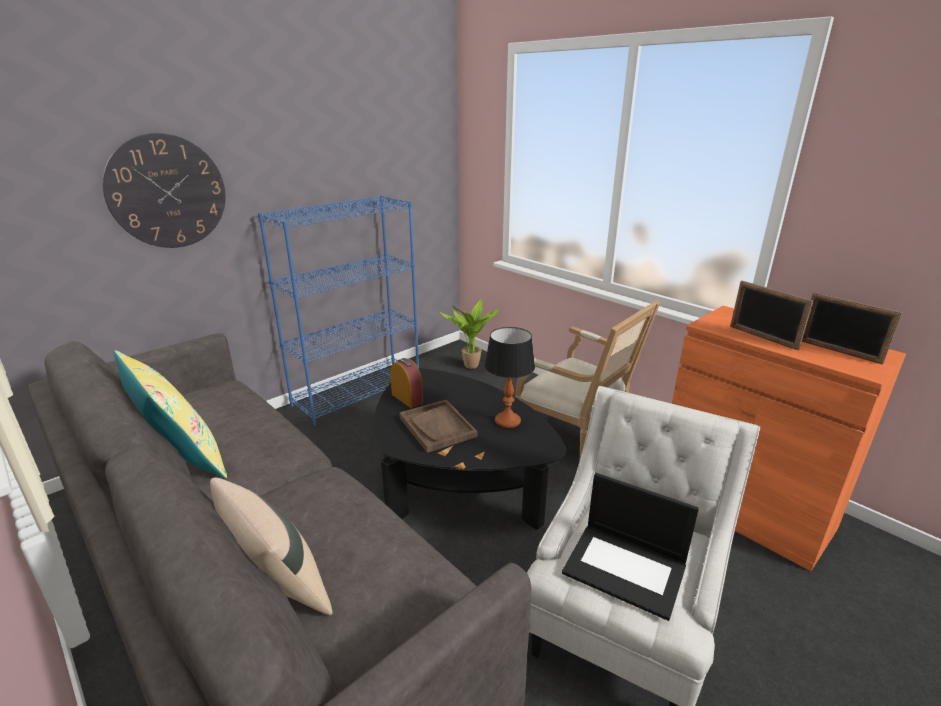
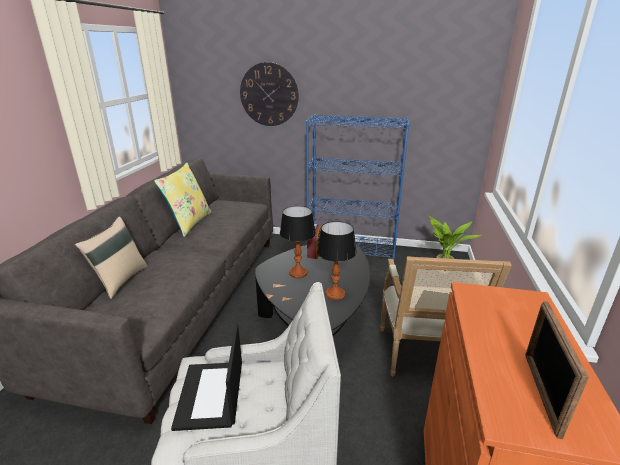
camera: 55 degrees right, 0 degrees up
(437, 427) = (298, 273): brown tray -> table lamp
(762, 337) = (492, 329): picture frame -> none

